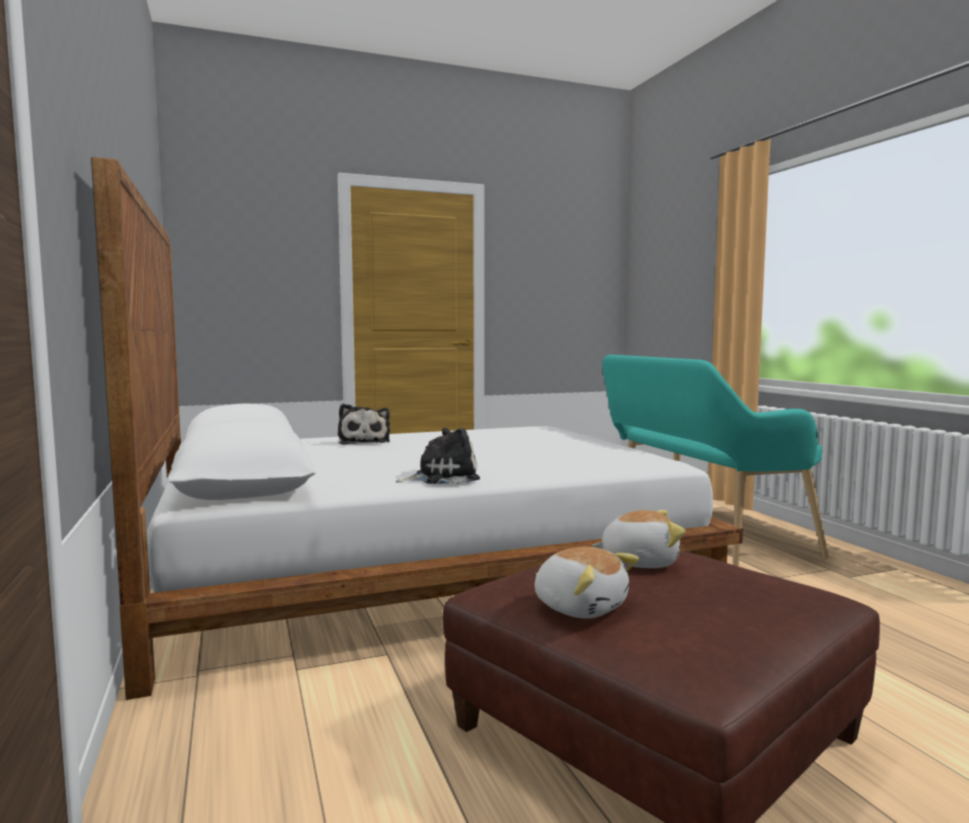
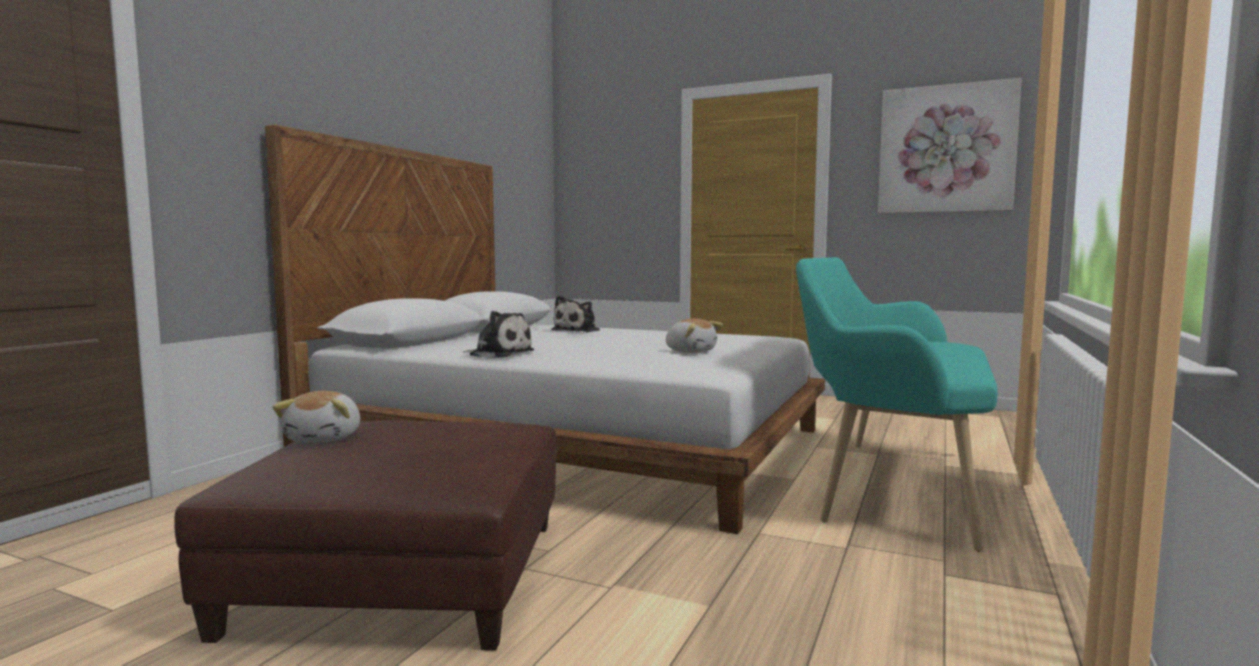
camera: 45 degrees right, 0 degrees up
(570, 262) = (946, 149): none -> picture
(639, 561) = (454, 431): plush toy -> plush toy (690, 351)

